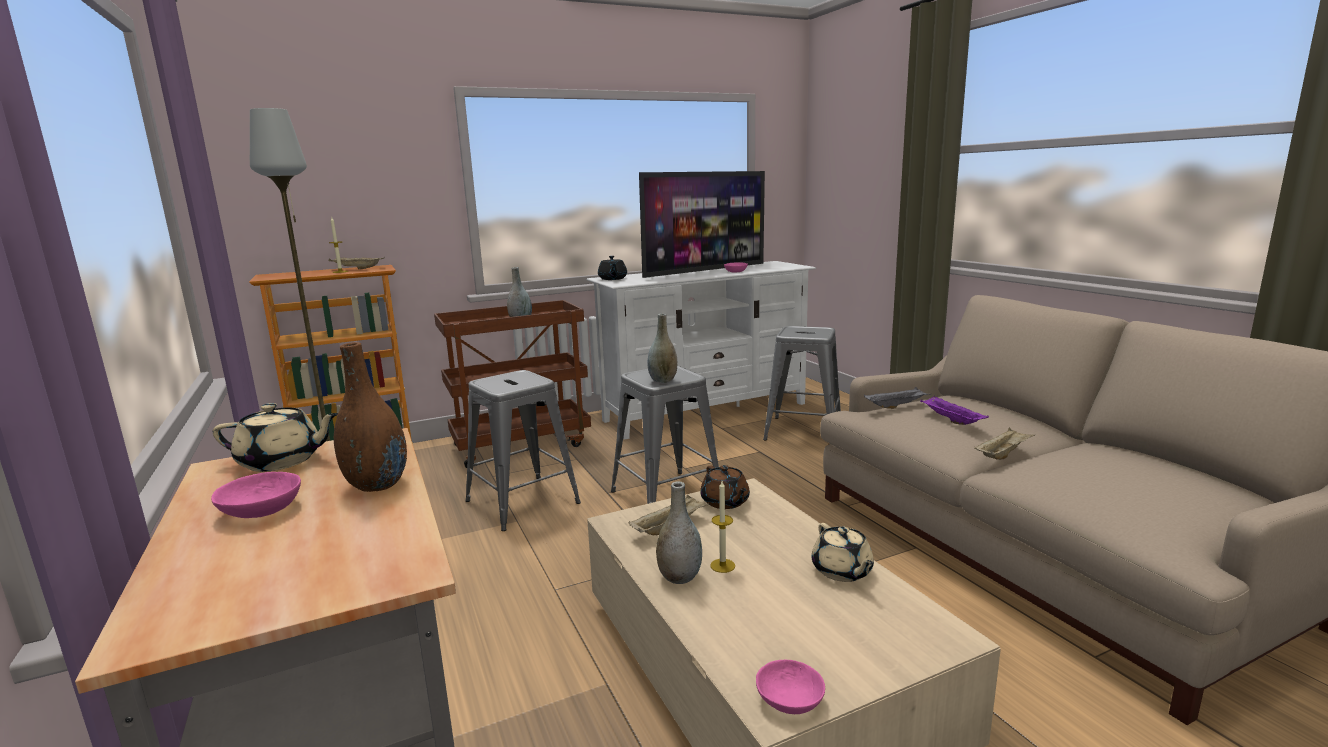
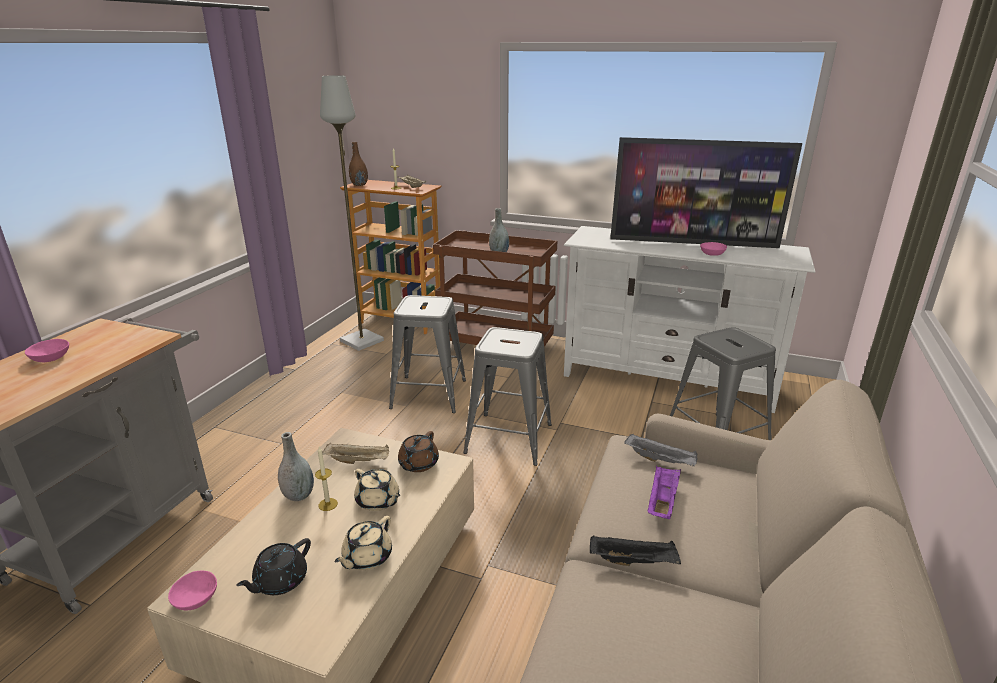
camera: 45 degrees right, 10 degrees up
(282, 461) = (111, 332): beige teapot -> beige teapot (378, 501)
(377, 484) = (92, 365): brown vase -> brown vase (359, 185)
(612, 279) = (592, 233): black teapot -> black teapot (280, 581)
(663, 380) = (497, 346): grey vase -> none
(1002, 454) = (634, 561): beige tray -> black tray

